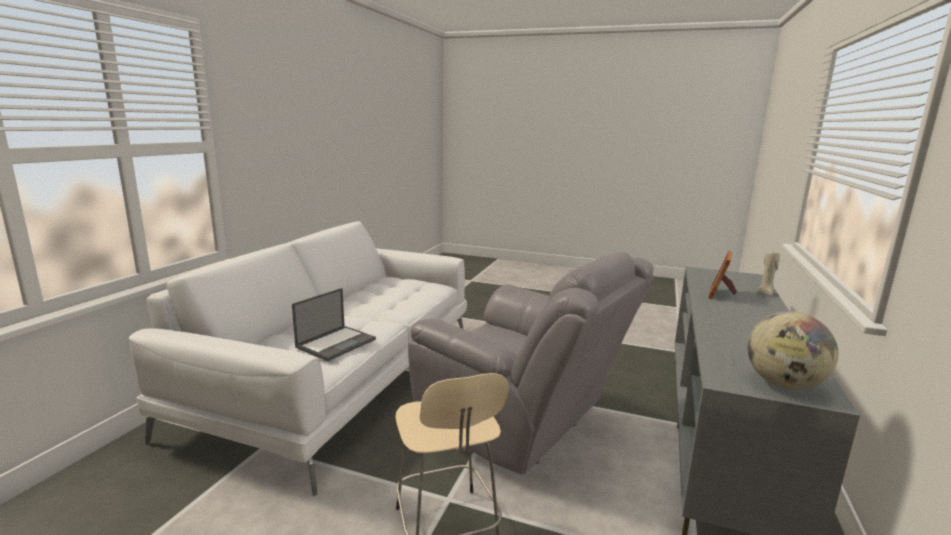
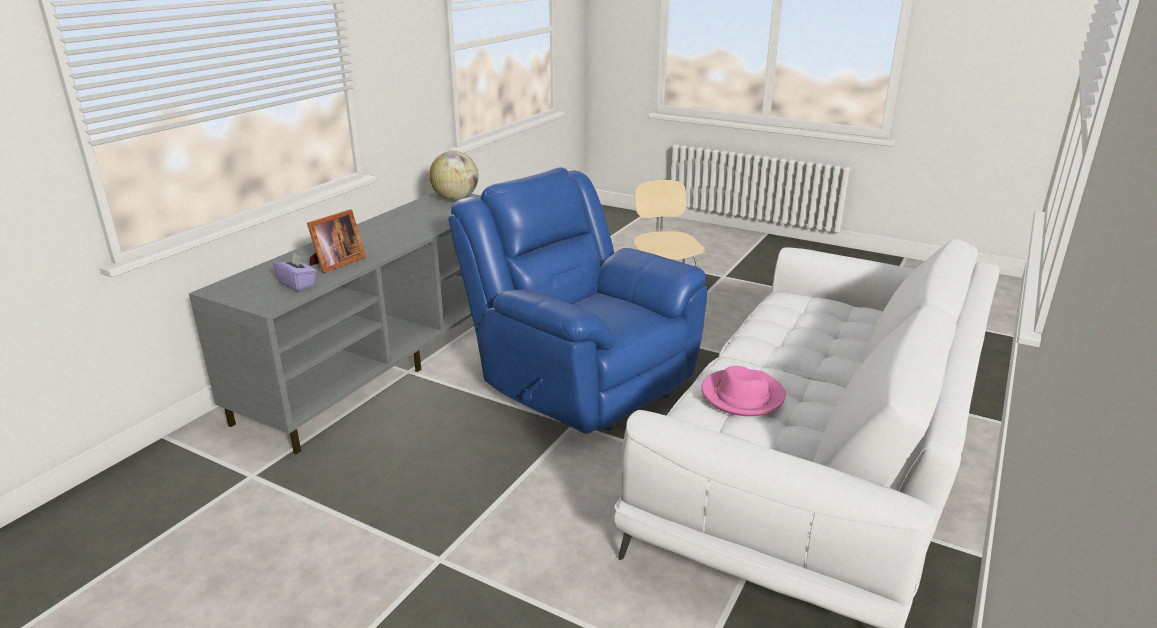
camera: 170 degrees left, 10 degrees up
(336, 343) = (790, 318): laptop -> none
(401, 297) = (742, 396): none -> pink hat
(523, 427) = (580, 381): grey armchair -> blue armchair
(711, 280) = (298, 284): none -> purple tissue box
(765, 293) = (281, 261): beige candle -> none

